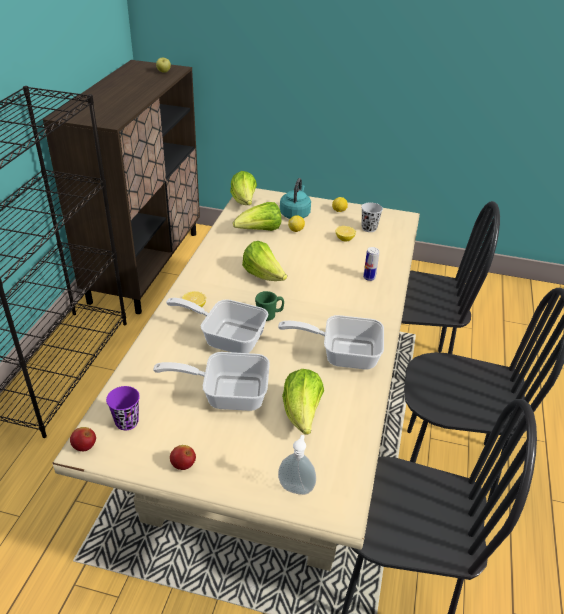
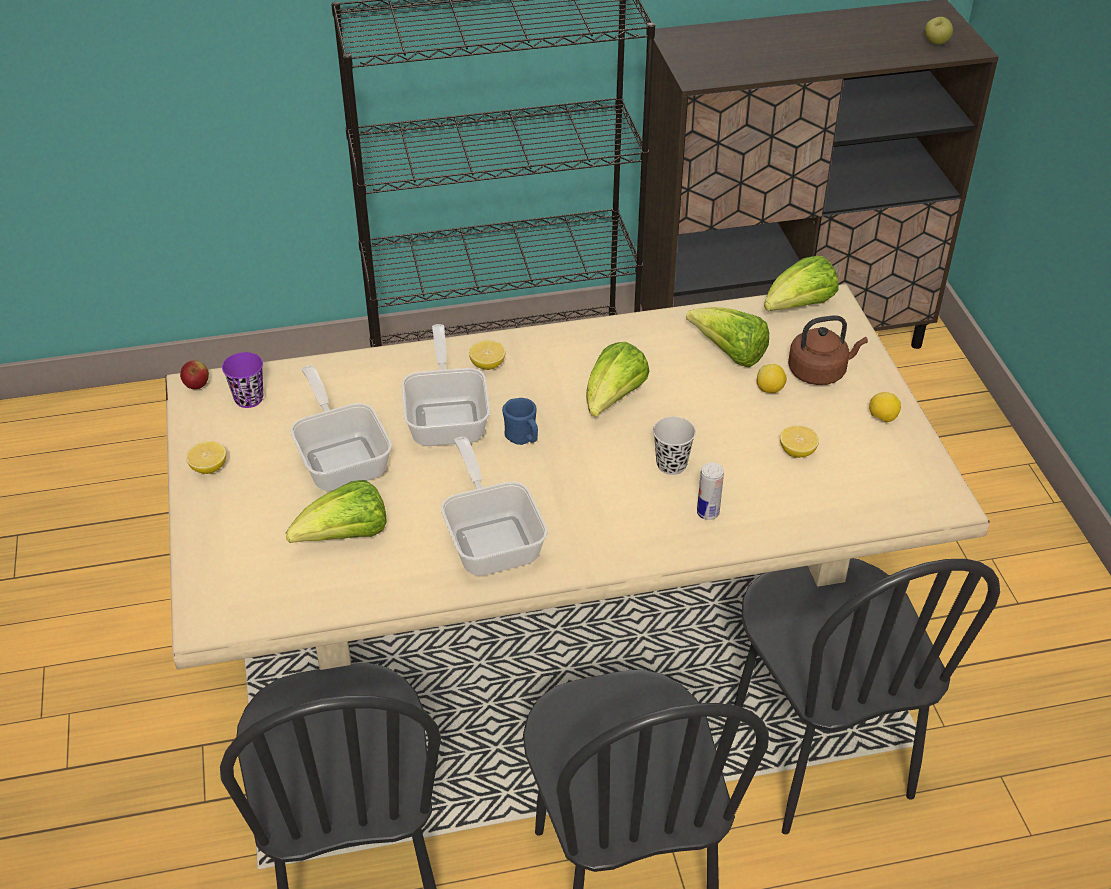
camera: 65 degrees right, 5 degrees up
(183, 465) = (209, 468): apple -> lemon
(269, 316) = (523, 438): green mug -> blue mug
(295, 214) = (820, 372): turquoise kettle -> brown kettle
(296, 487) = (221, 571): soap dispenser -> none
(369, 228) = (862, 470): black cup -> black cup (671, 465)

